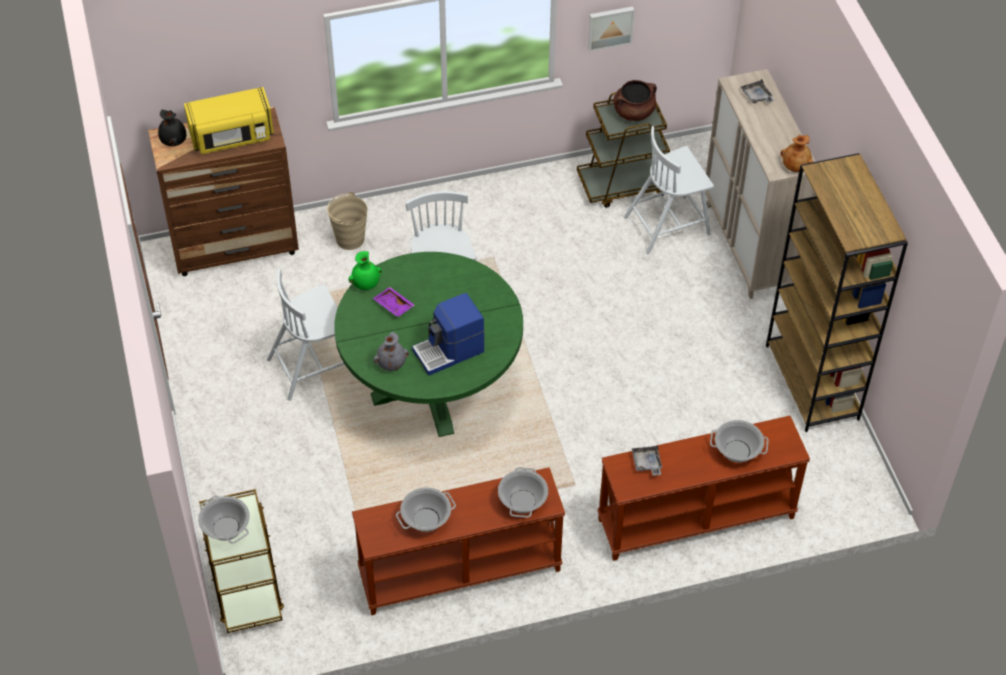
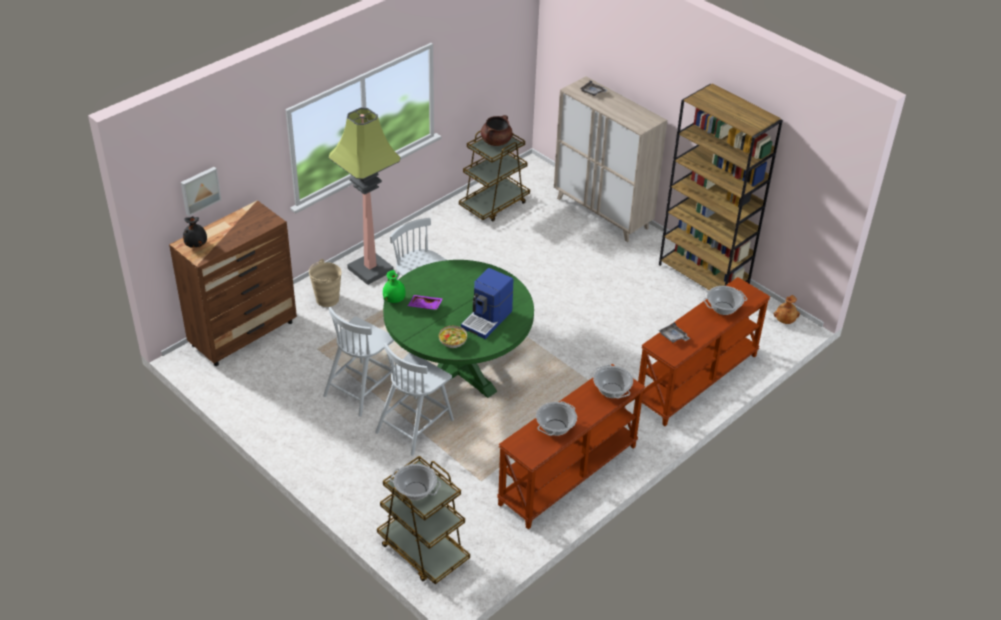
camera: 30 degrees left, 10 degrees down
(232, 137) = (240, 228): yellow microwave -> none
(391, 363) = (452, 341): grey vase -> bowl
(422, 218) = (370, 269): none -> floor lamp
(610, 27) = (465, 82): picture -> picture (199, 190)
(668, 224) = (541, 218): white chair -> white chair (415, 425)
(795, 166) = (650, 122): brown vase -> brown vase (784, 320)

